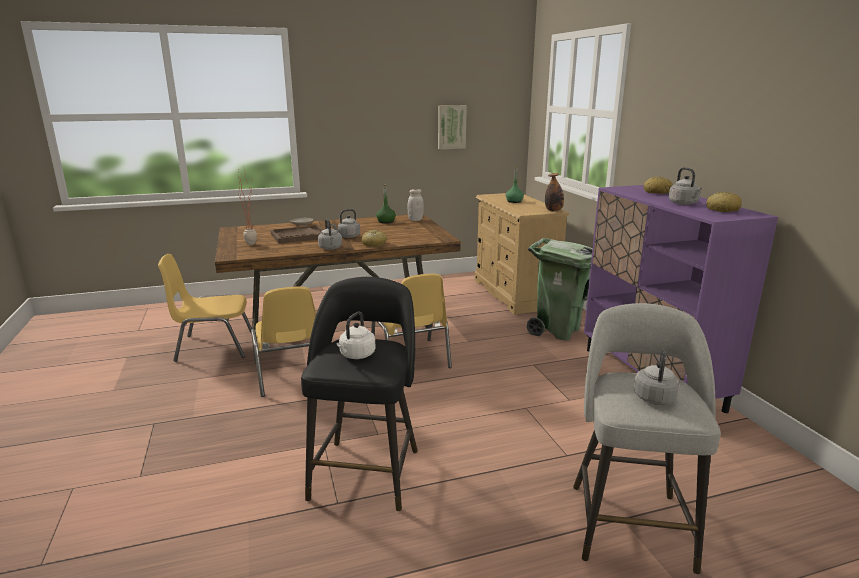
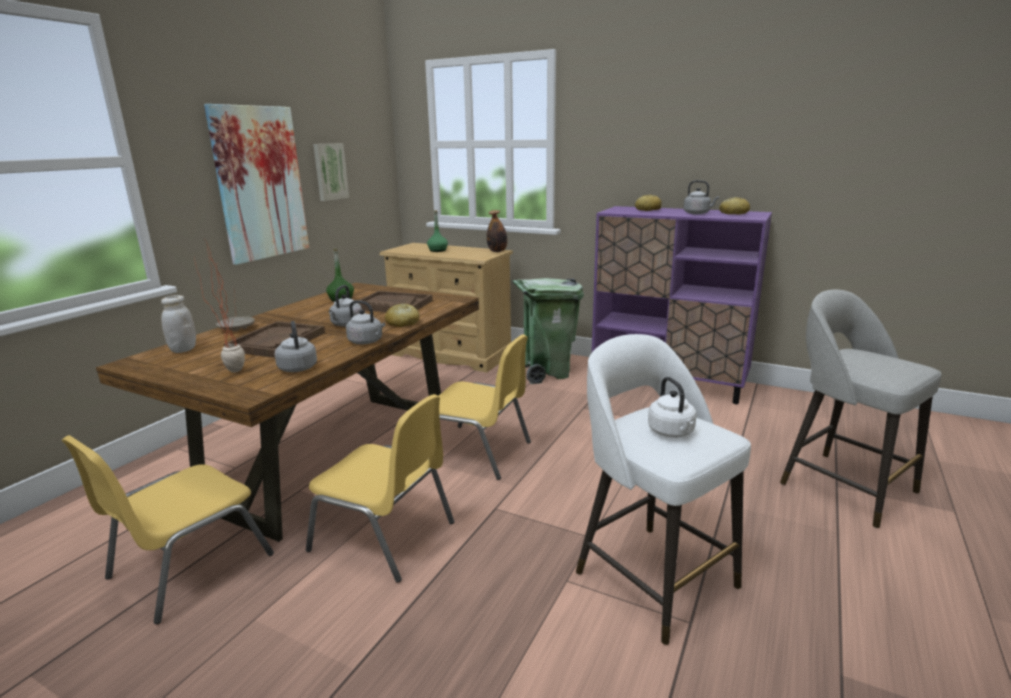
camera: 45 degrees left, 0 degrees up
(366, 471) = (652, 576): black stool -> white stool
(385, 132) = (260, 183): none -> picture
(400, 232) = (393, 305): none -> brown tray
(415, 220) = (369, 290): white jar -> white jar (183, 349)
(654, 396) = (881, 363): grey kettle -> grey kettle (297, 367)

